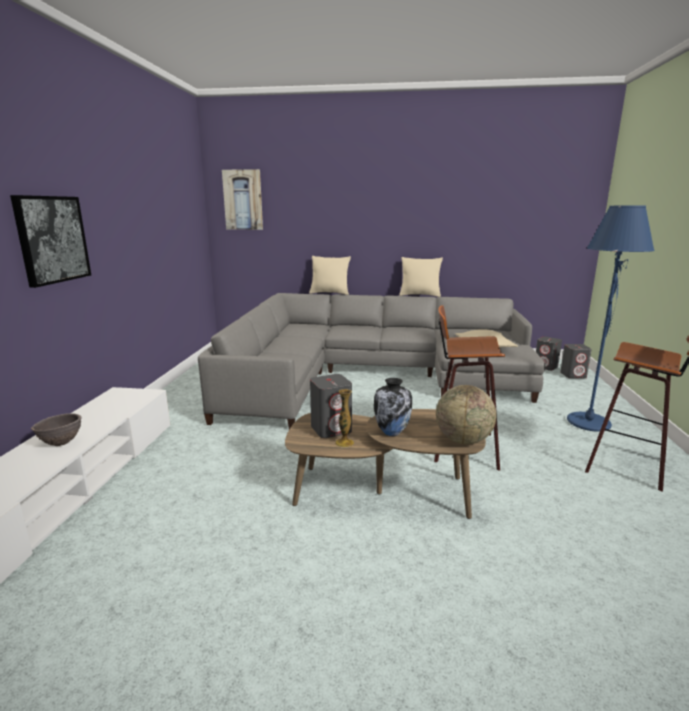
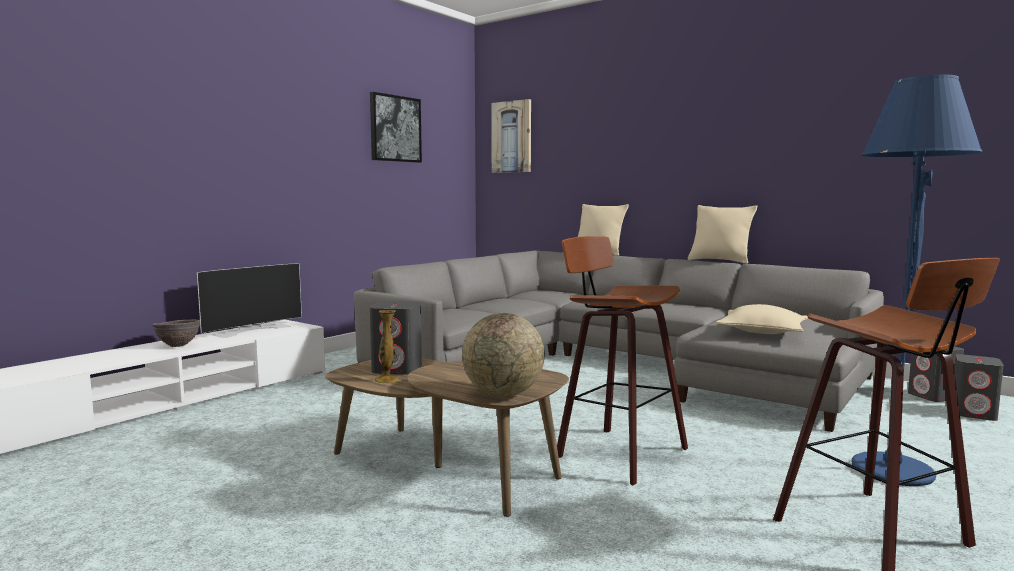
camera: 30 degrees right, 10 degrees down
(52, 239) = (233, 155): picture -> picture (395, 129)
(102, 406) = (251, 329): none -> television
(392, 432) = (437, 375): vase -> none

